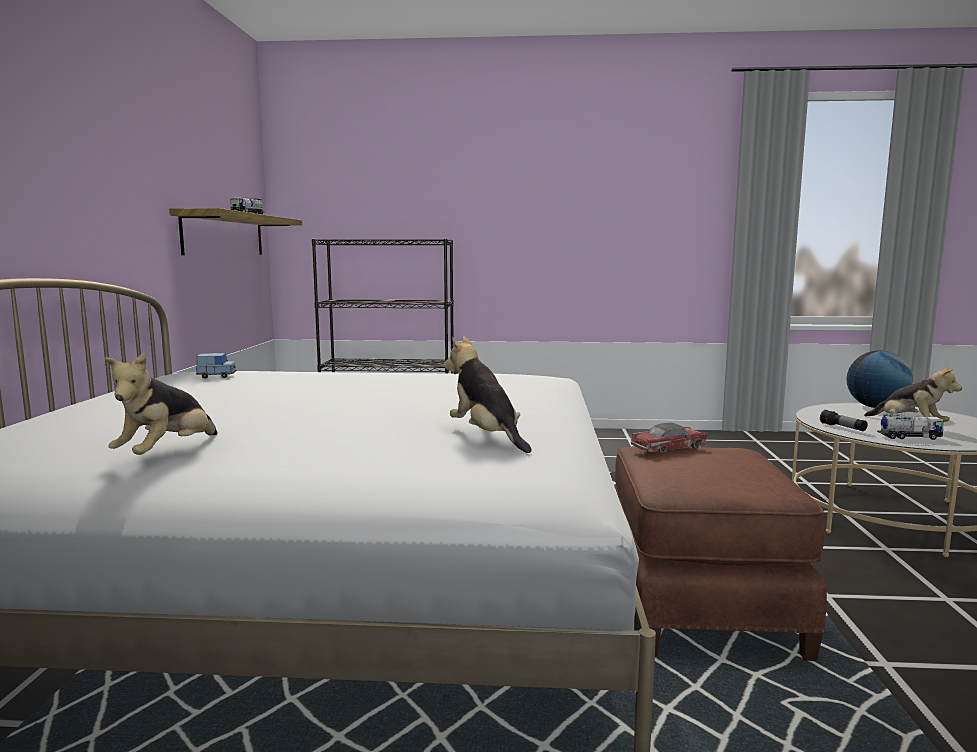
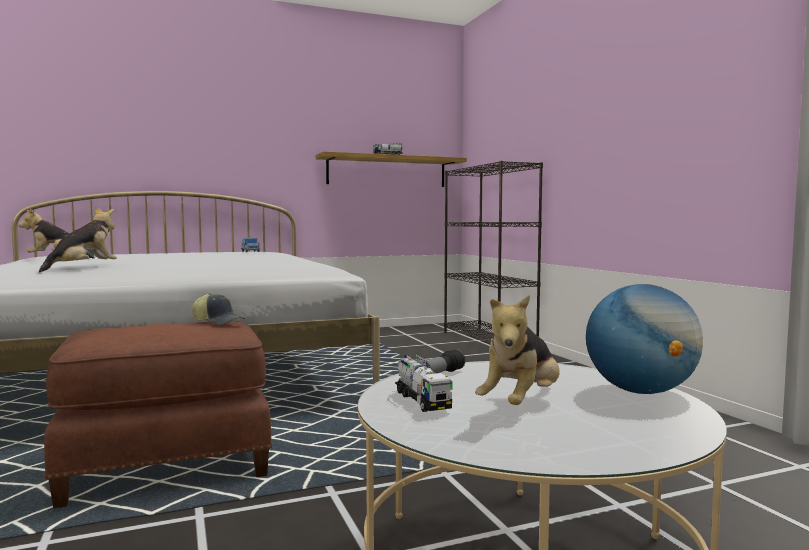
camera: 65 degrees right, 5 degrees down
(668, 447) = (219, 322): toy car -> cap

